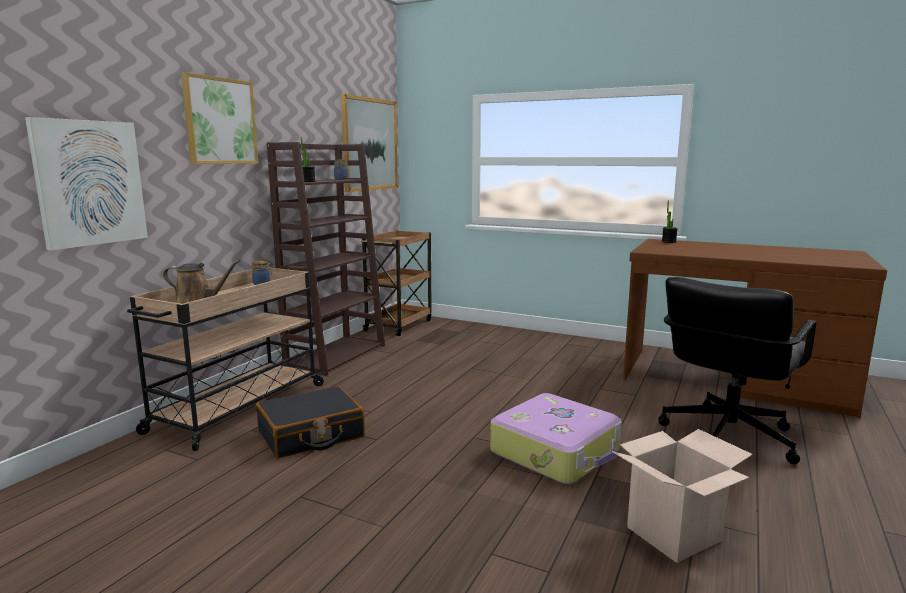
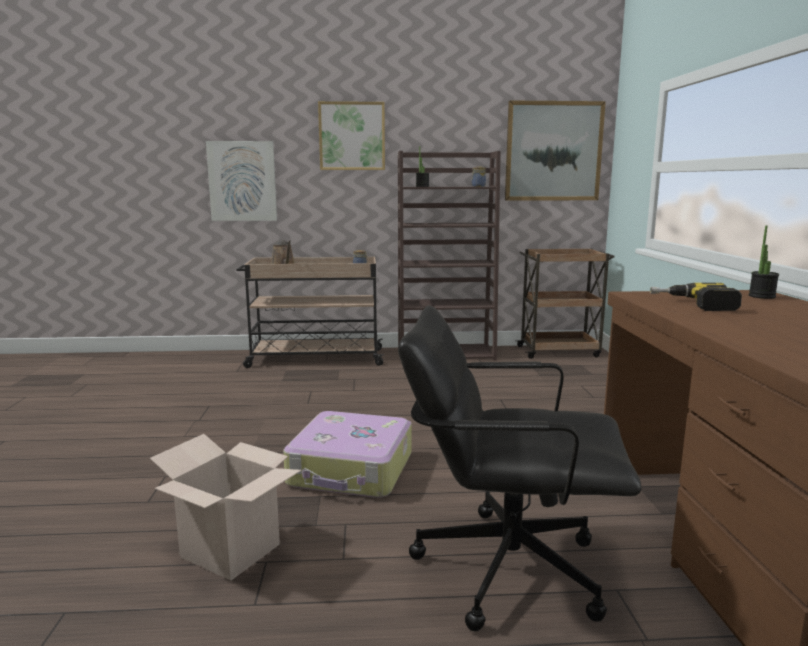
camera: 60 degrees right, 0 degrees up
(311, 435) = (295, 385): black suitcase -> none
(686, 250) = (693, 305): none -> power drill

